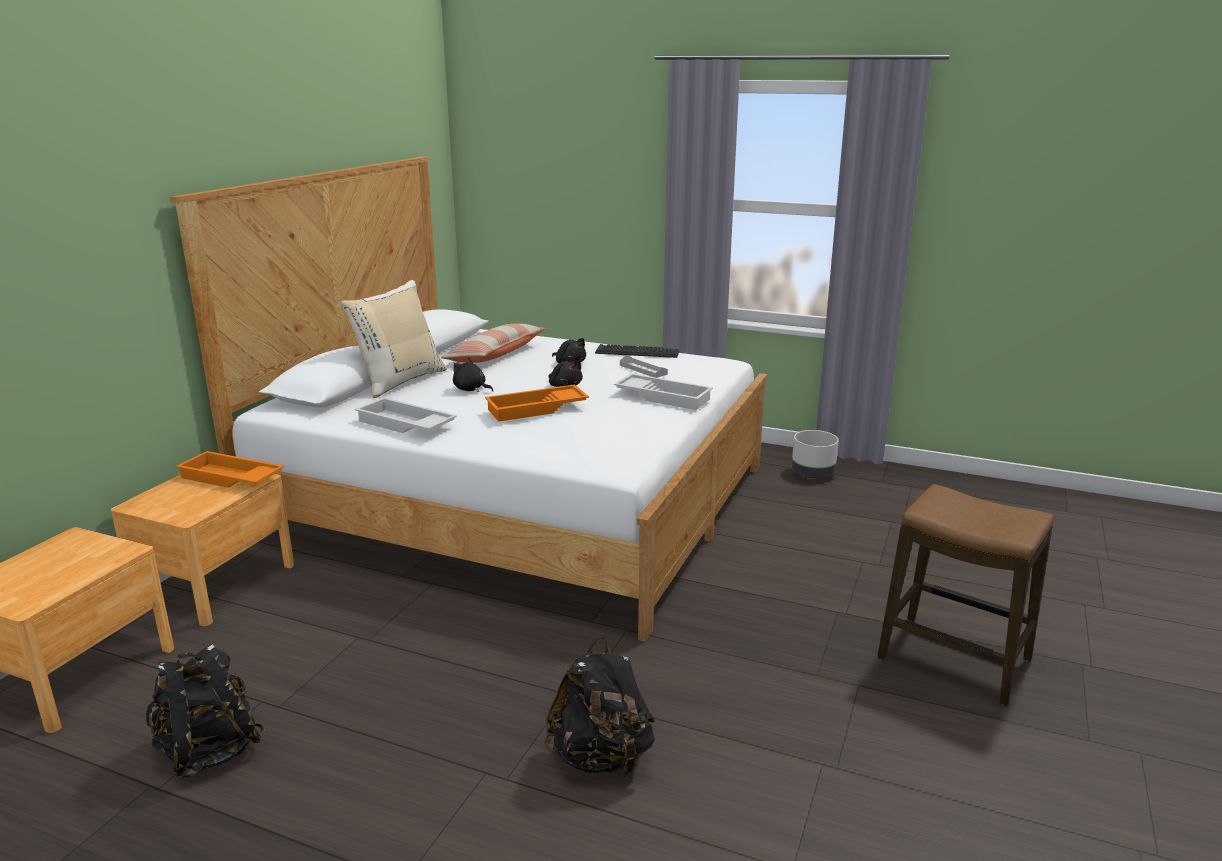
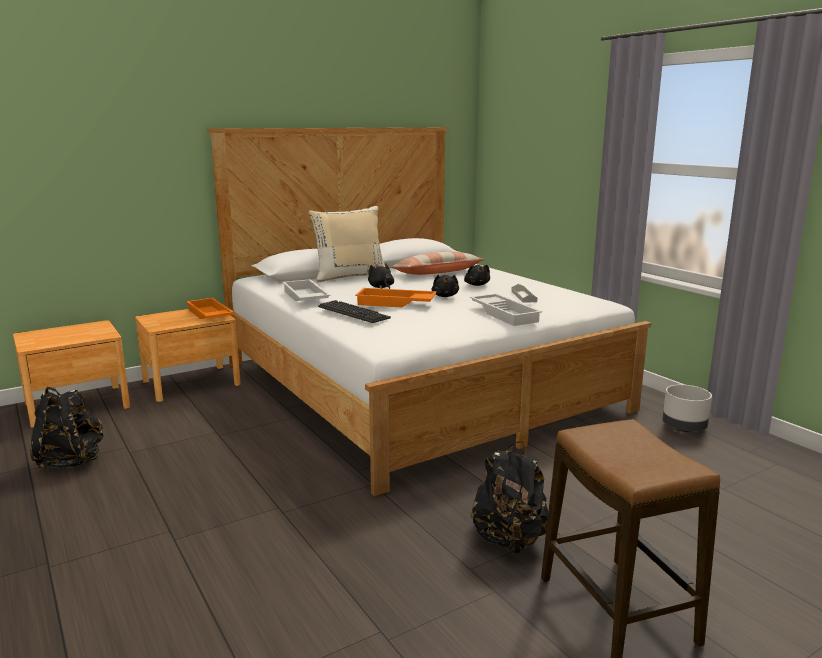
camera: 35 degrees right, 5 degrees down
(601, 757) = (241, 553): black backpack -> black backpack (509, 540)
(637, 352) = (542, 286): keyboard -> keyboard (353, 312)

